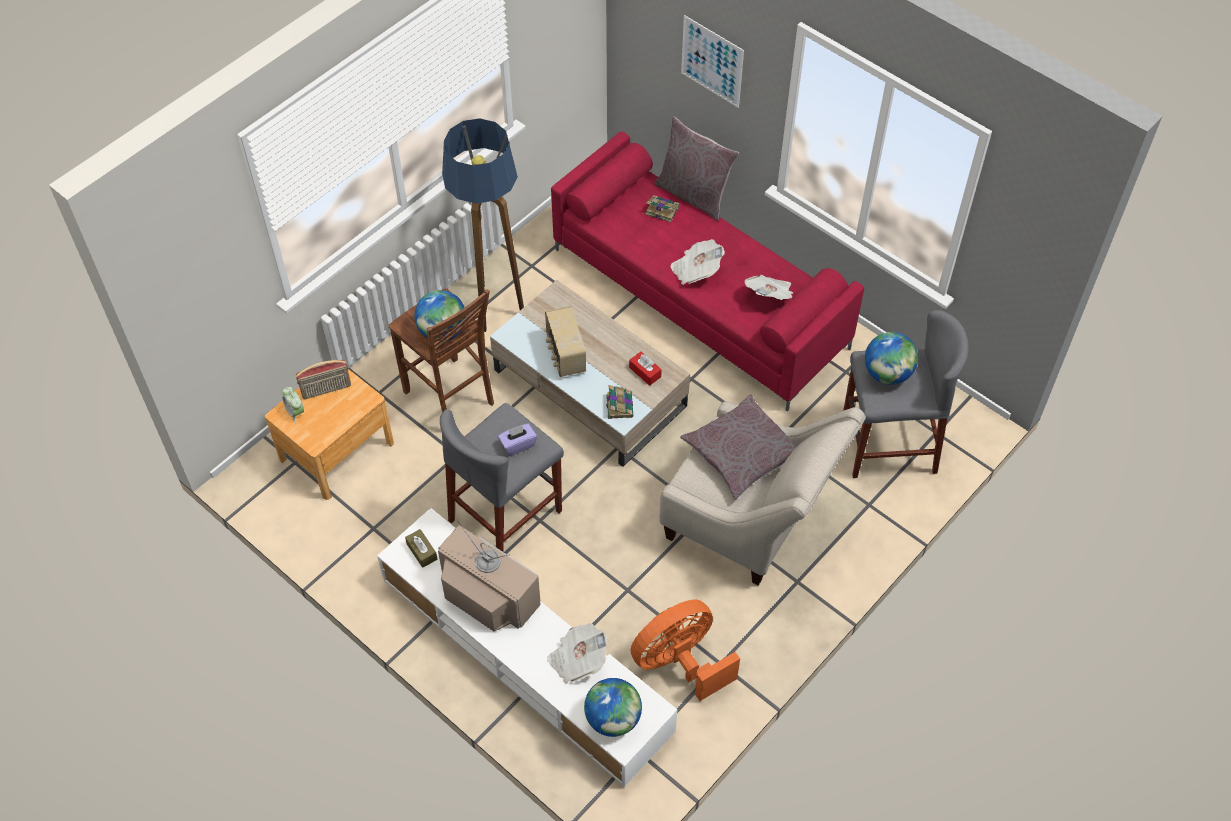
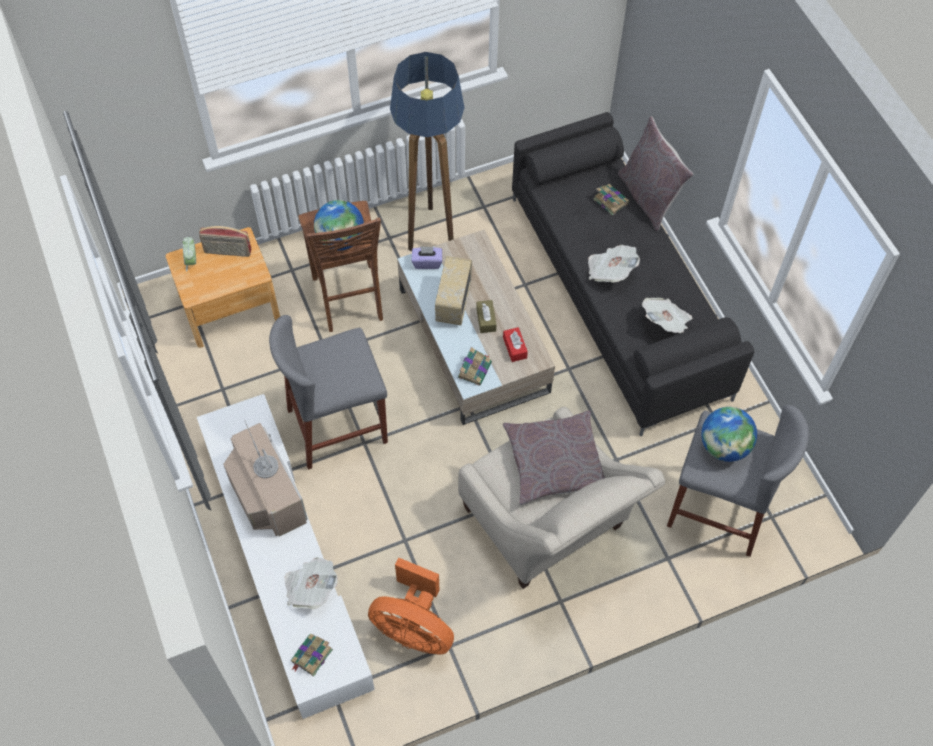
camera: 25 degrees right, 5 degrees up
(422, 551) = (234, 430): brown tissue box -> brown tissue box (486, 320)
(518, 444) = (347, 371): purple tissue box -> purple tissue box (427, 262)
(613, 718) = (311, 656): globe -> book
(680, 662) = (414, 628): orange fan -> orange fan turned 150 degrees counterclockwise
(701, 298) = (619, 296): red sofa -> black sofa
(712, 61) = (694, 76): picture -> none

